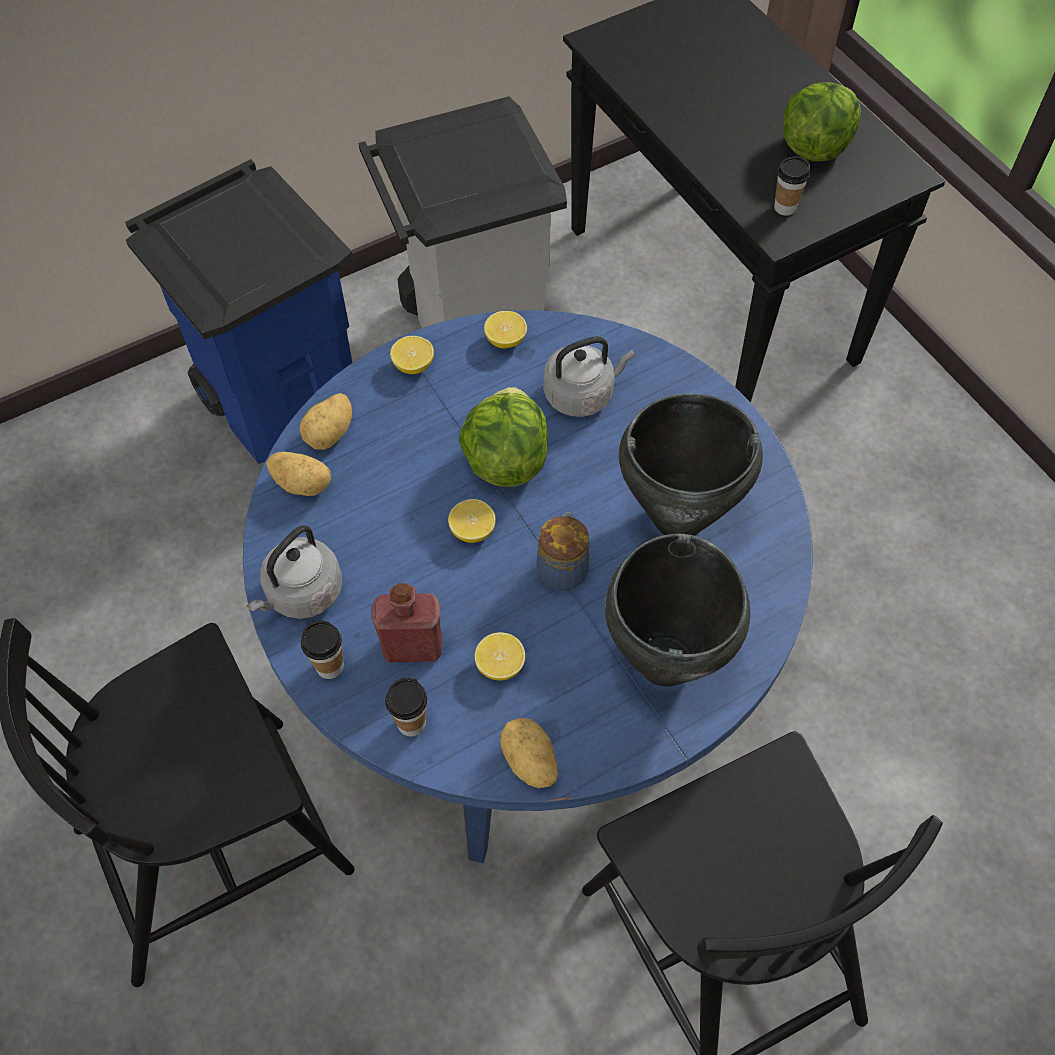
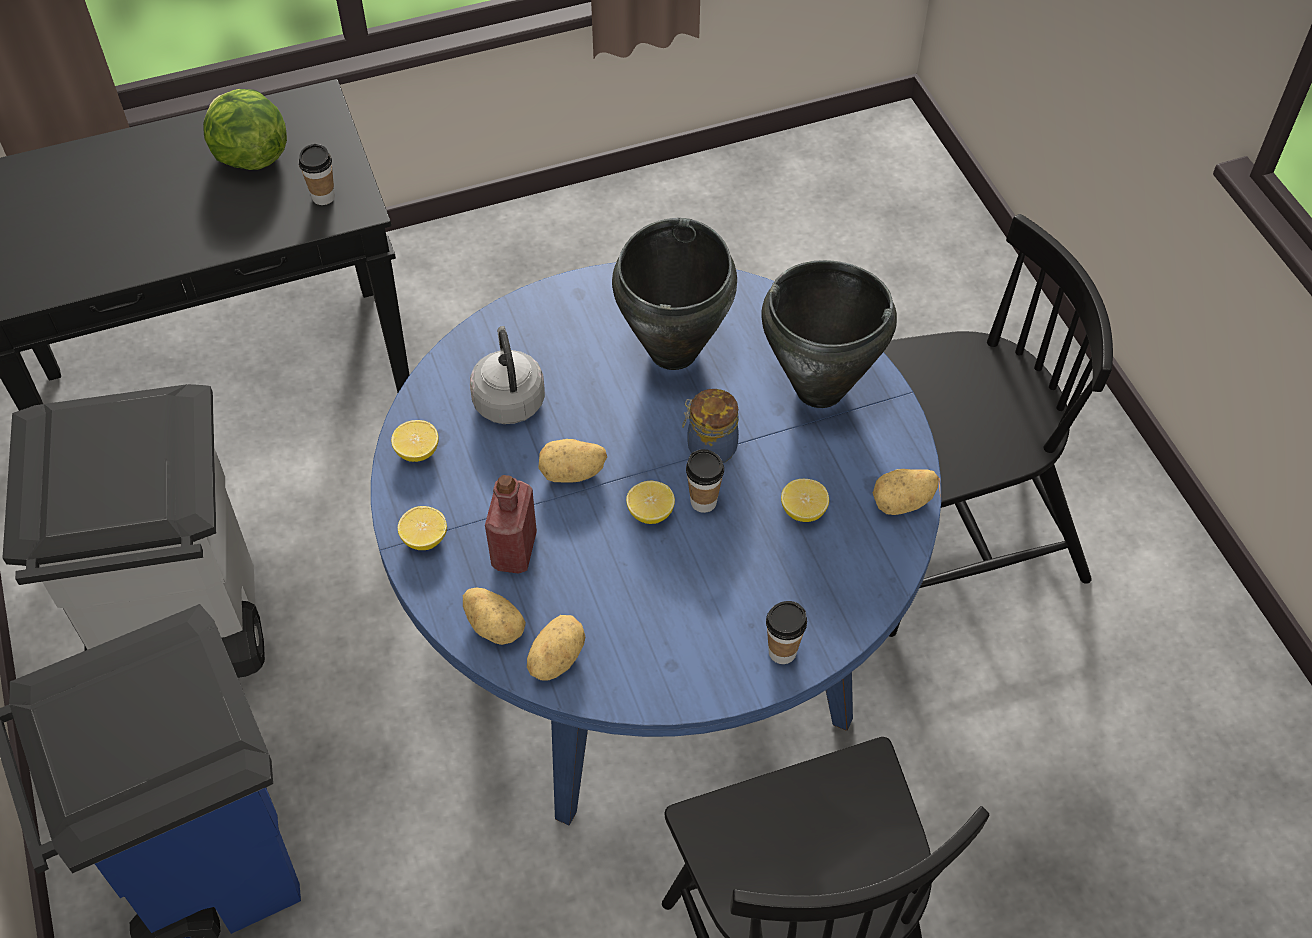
camera: 80 degrees left, 5 degrees down
(302, 594) = (694, 670): grey kettle -> none
(411, 723) = (853, 589): cup -> cup (703, 502)
(412, 646) = (772, 579): red bottle -> red bottle (514, 550)
(505, 460) = (572, 474): lettuce -> potato

